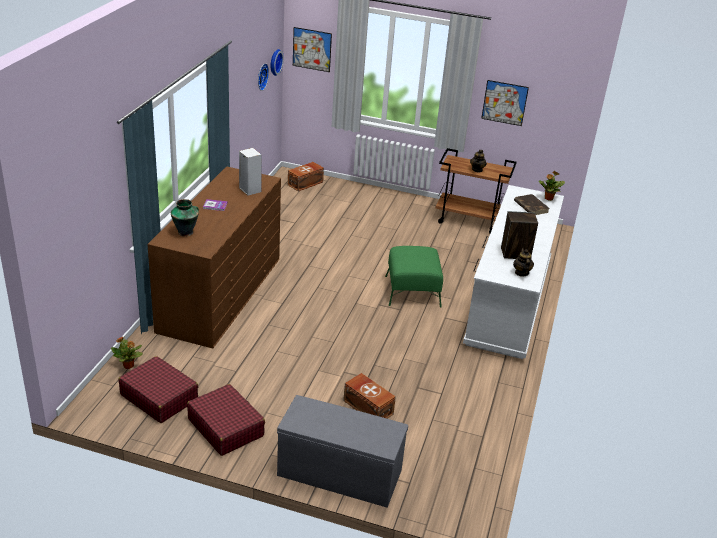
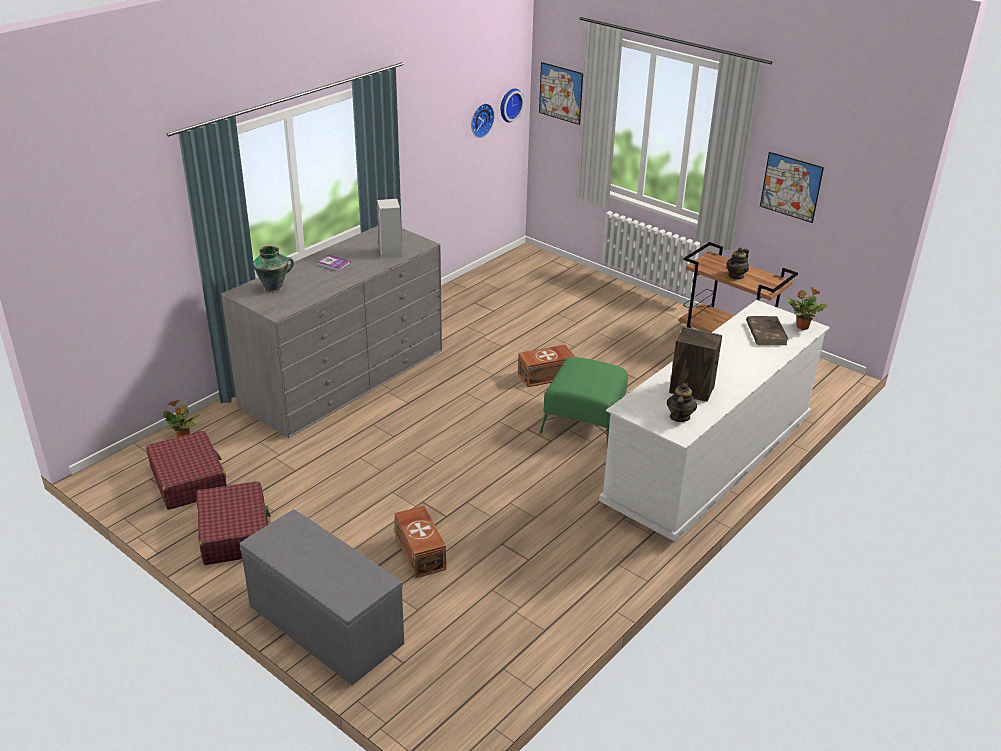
camera: 25 degrees right, 0 degrees up
(221, 294) = (344, 377): brown dresser -> grey dresser
(306, 183) = (541, 267): brown storage box -> brown storage box (546, 376)

